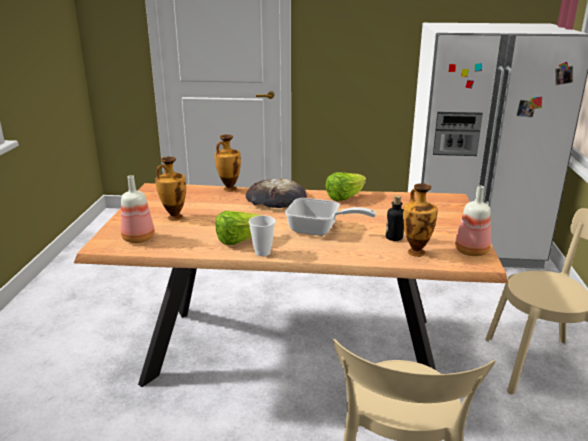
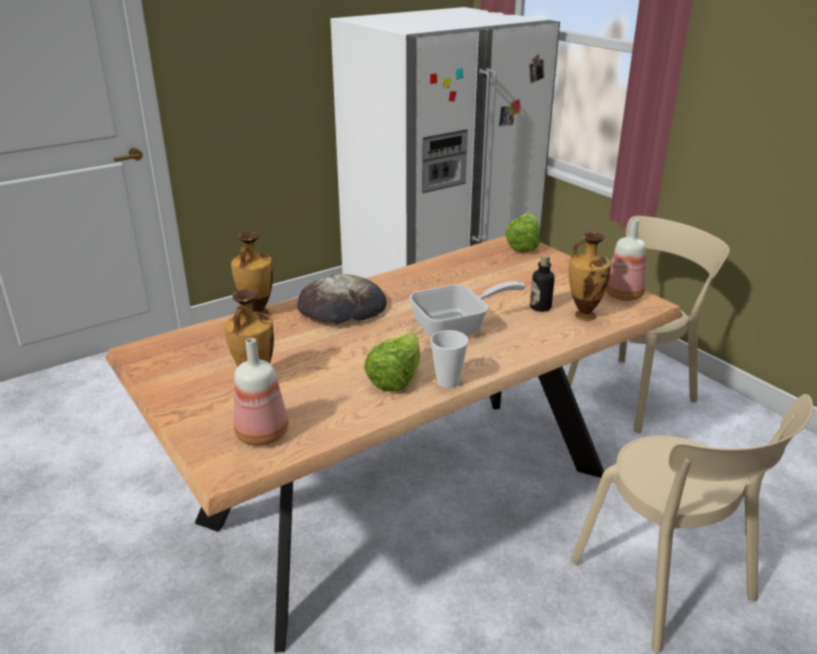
camera: 40 degrees left, 5 degrees up
(345, 197) = (414, 276): lettuce -> lettuce (523, 246)

